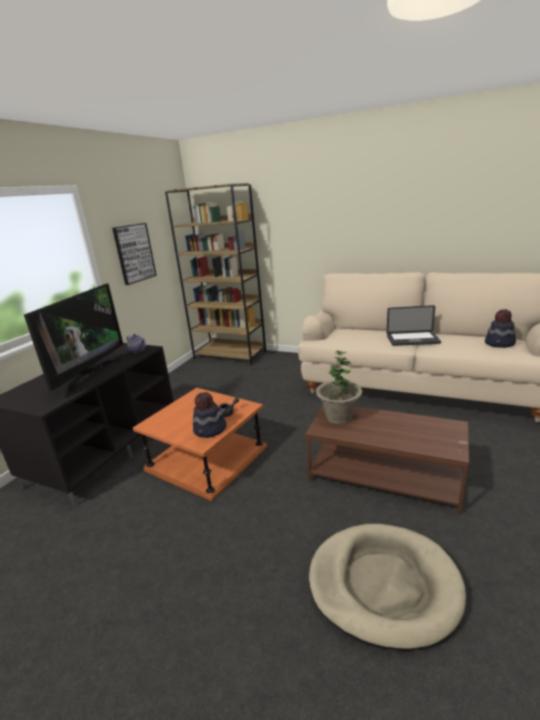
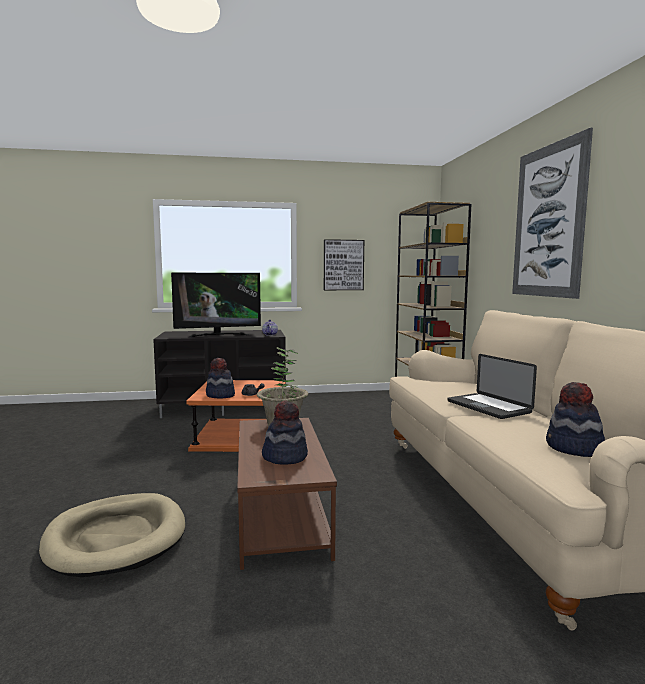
camera: 55 degrees right, 15 degrees down
(352, 204) = (548, 221): none -> picture
(413, 430) = (285, 457): none -> hat

